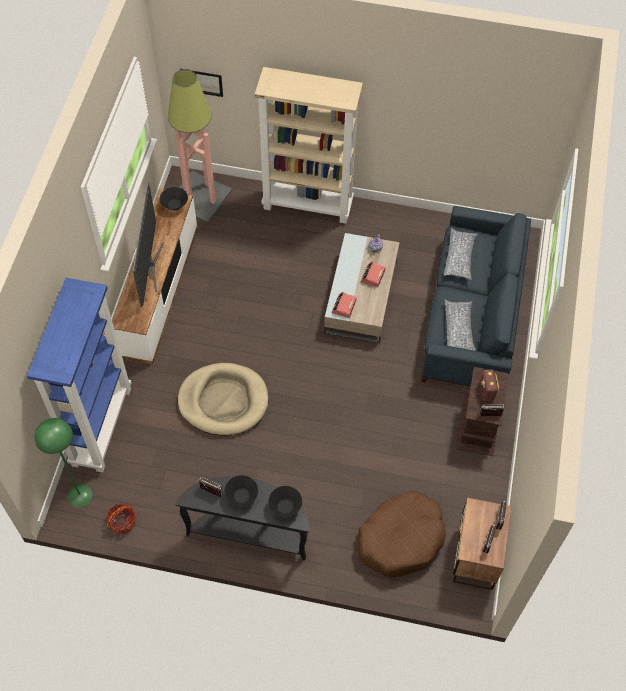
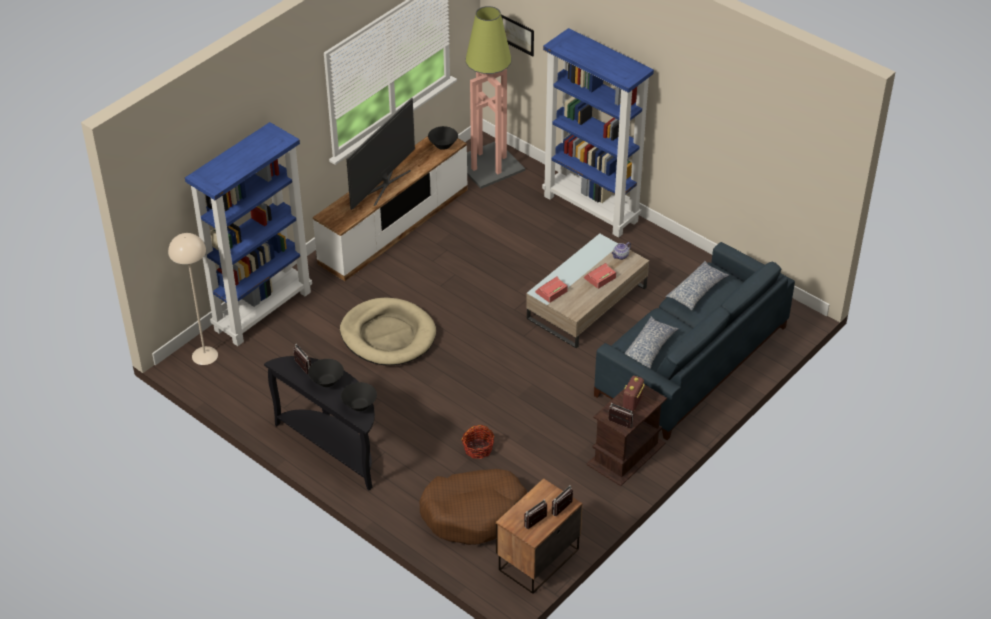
camera: 30 degrees right, 15 degrees down
(79, 495) = (204, 355): green floor lamp -> beige floor lamp
(122, 522) = (226, 391): basket -> basket (478, 448)
(308, 205) = (592, 208): beige bookcase -> blue bookcase

